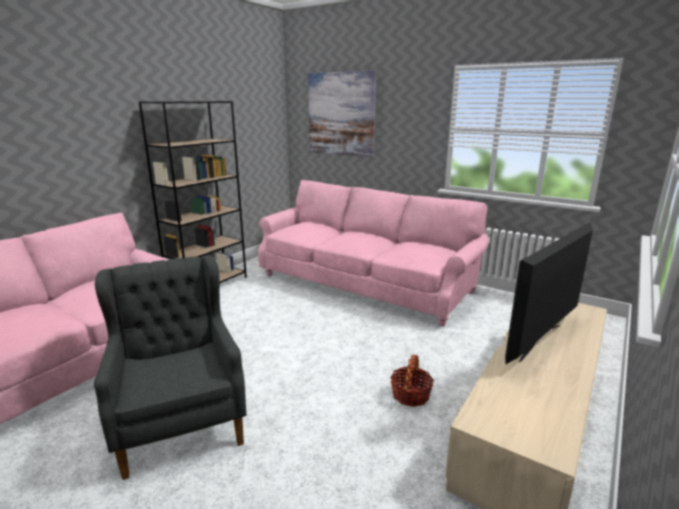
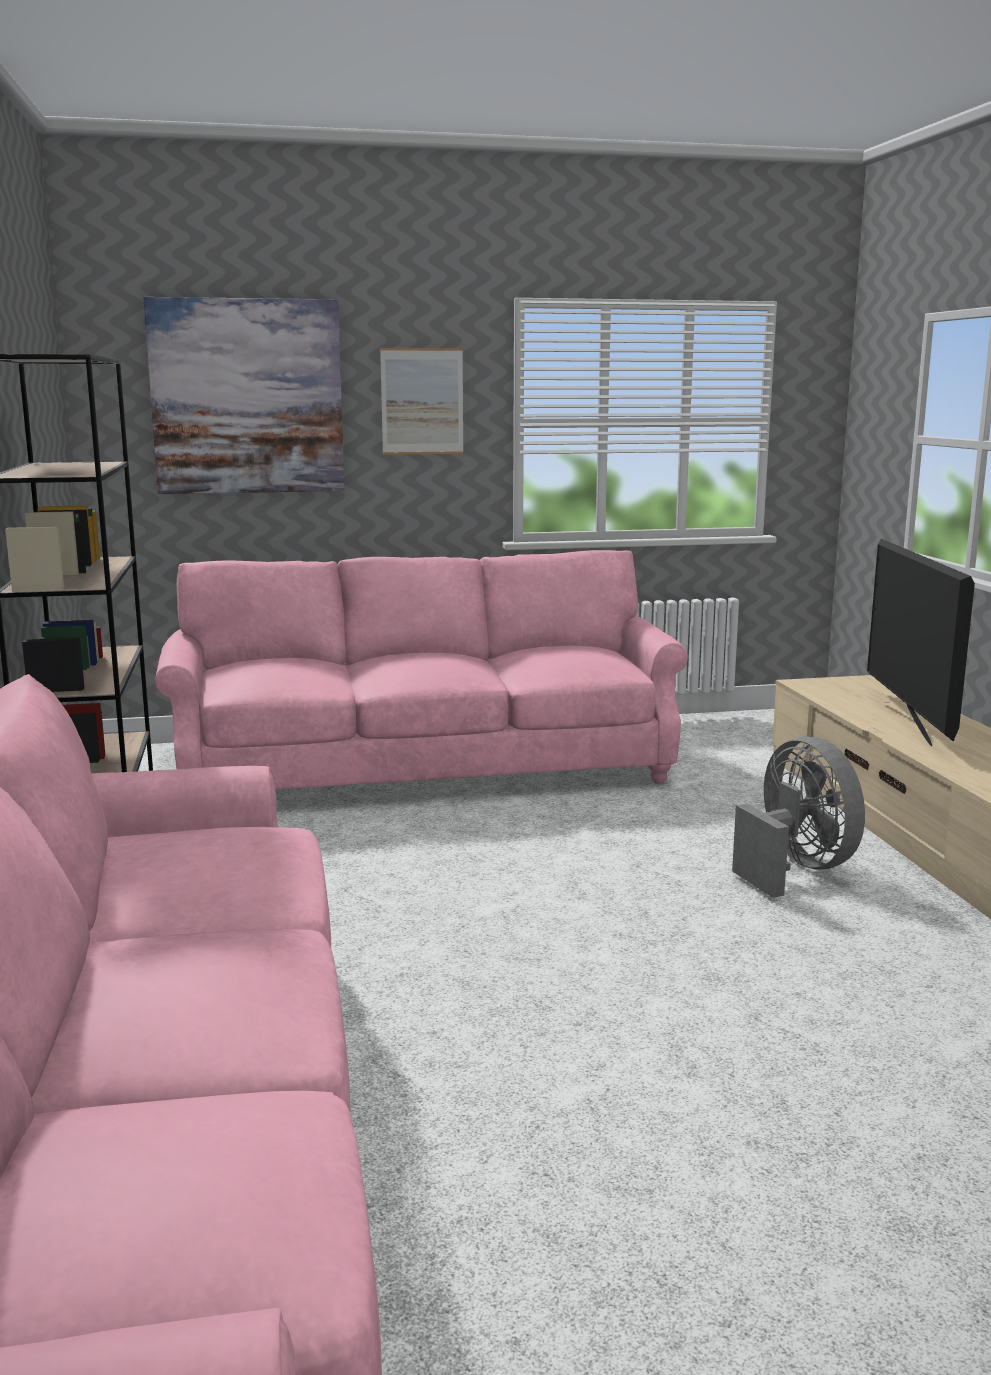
camera: 45 degrees left, 5 degrees down
(181, 422) = (600, 1048): grey armchair -> none
(407, 118) = (422, 401): none -> picture
(410, 395) = (796, 869): basket -> grey fan

